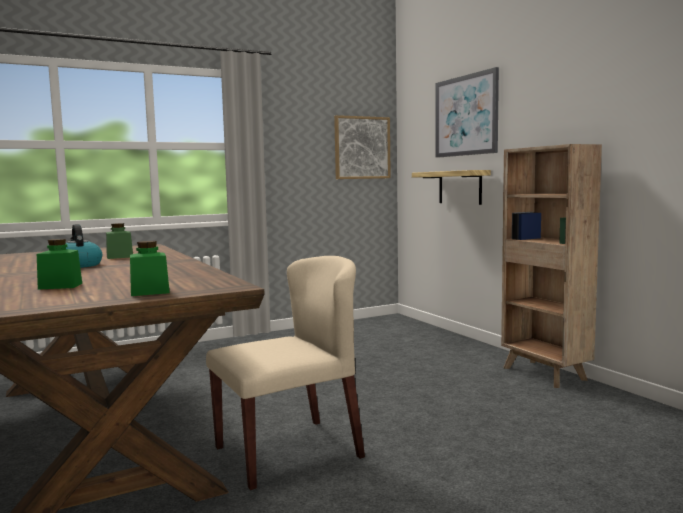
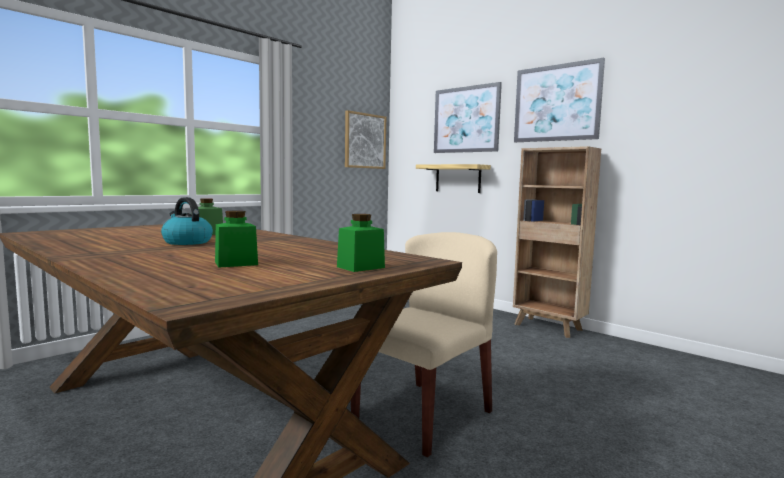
camera: 20 degrees left, 0 degrees up
(555, 88) = (557, 103): none -> picture

